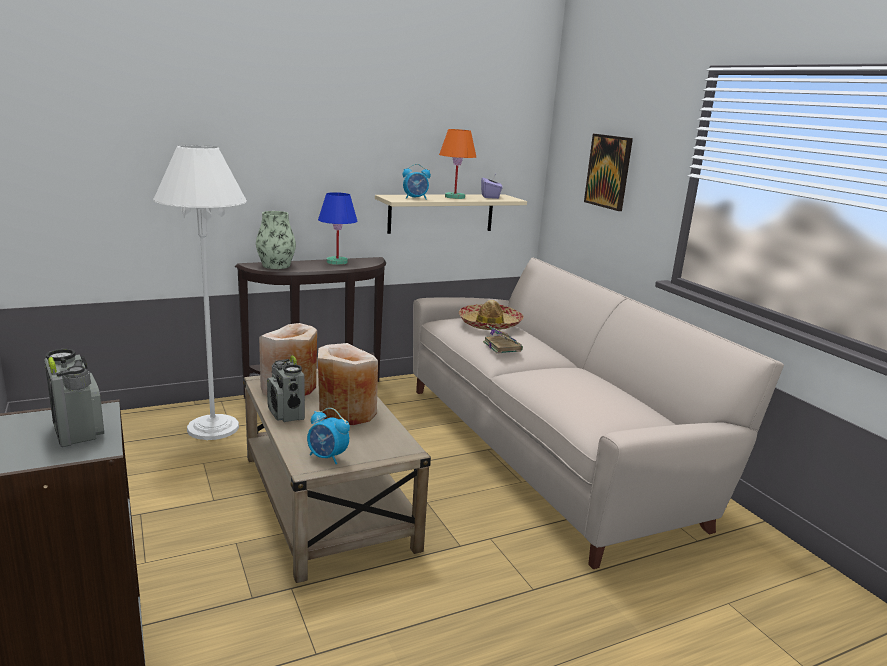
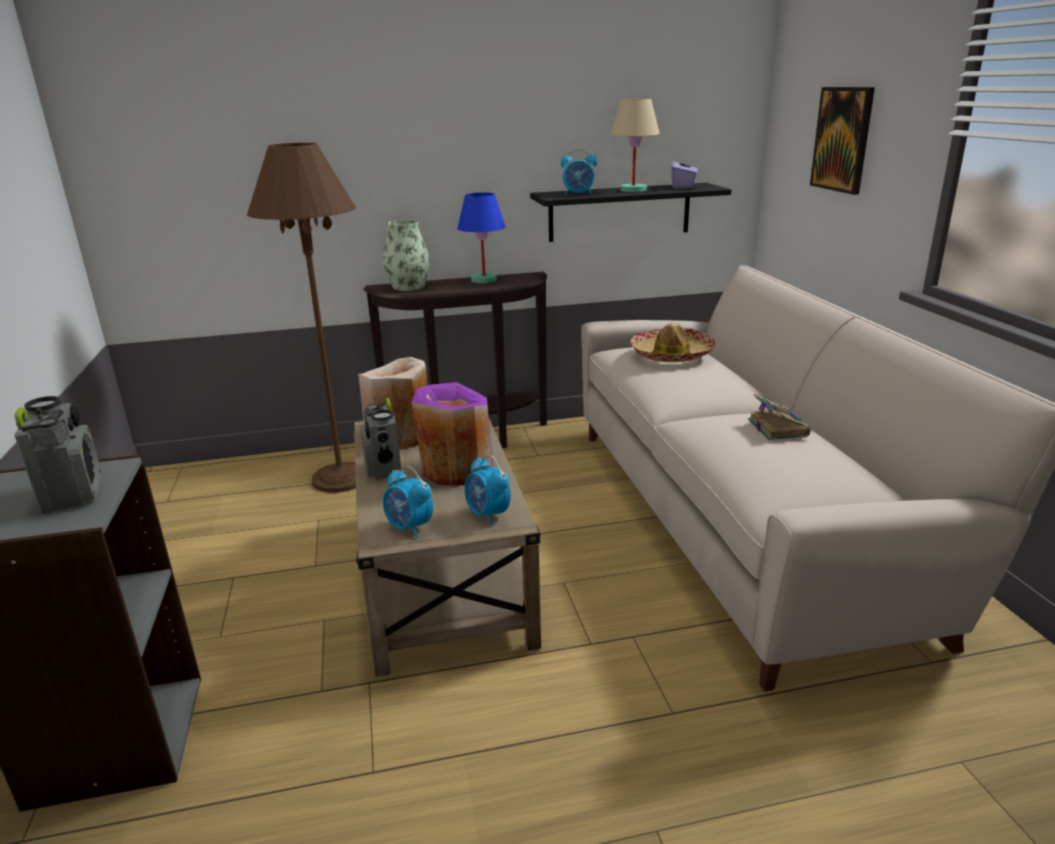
camera: 15 degrees right, 5 degrees up
(213, 428) = (341, 478): white floor lamp -> brown floor lamp
(347, 412) = (456, 468): beige vase -> purple vase
(386, 445) = (488, 514): none -> alarm clock
(441, 213) = (619, 212): beige shelf -> black shelf
(454, 197) = (632, 190): orange table lamp -> beige table lamp
(501, 346) = (677, 384): book -> book (777, 427)

